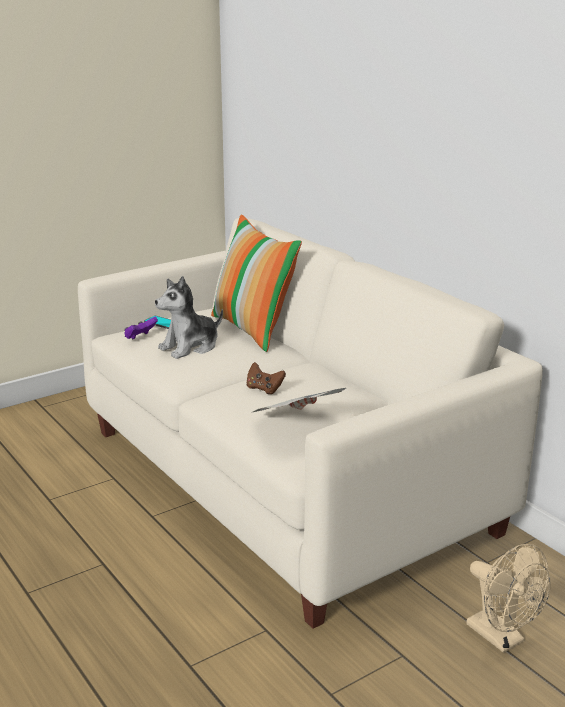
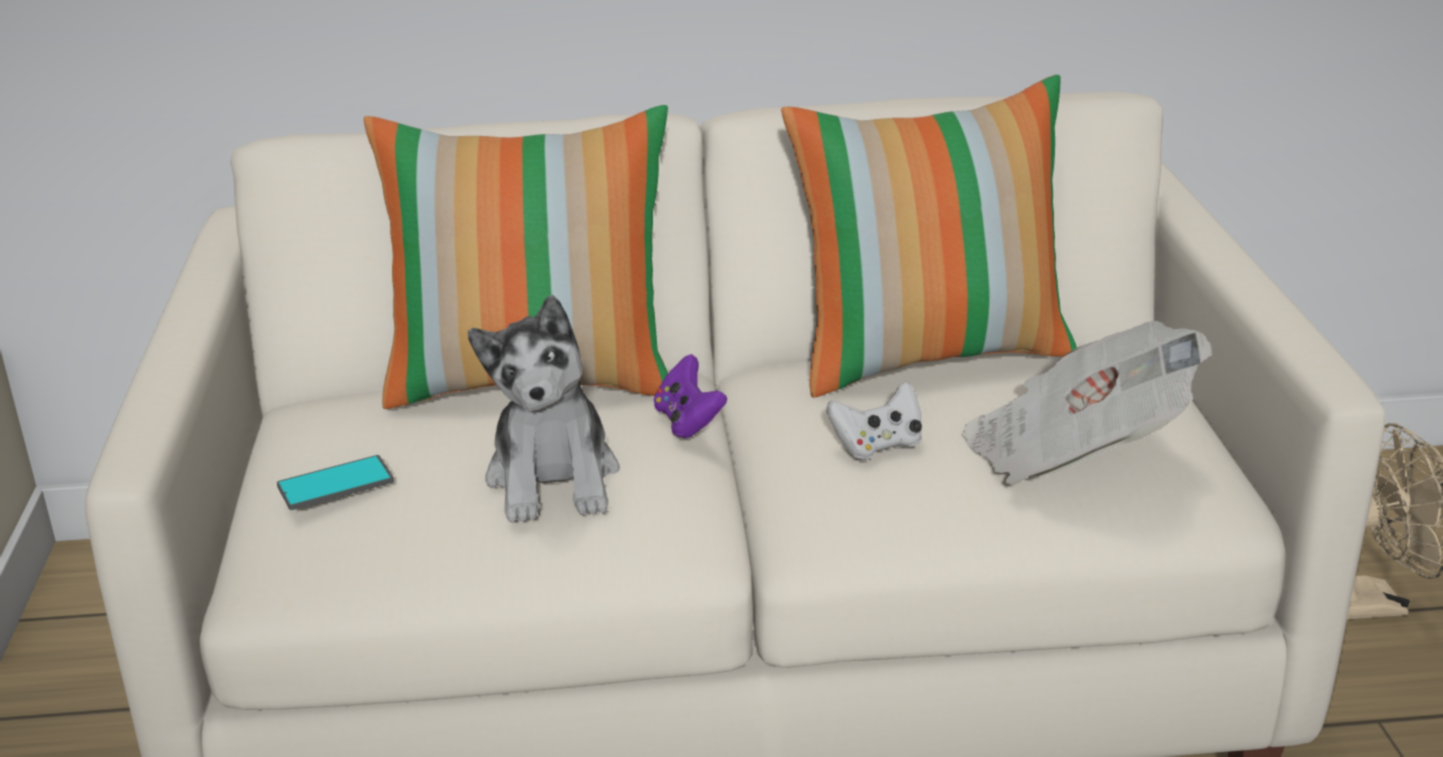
camera: 60 degrees left, 5 degrees up
(140, 337) = (370, 540): purple game controller -> purple game controller (688, 422)
(264, 389) = (877, 446): brown game controller -> white game controller
(352, 386) = (930, 355): none -> pillow

